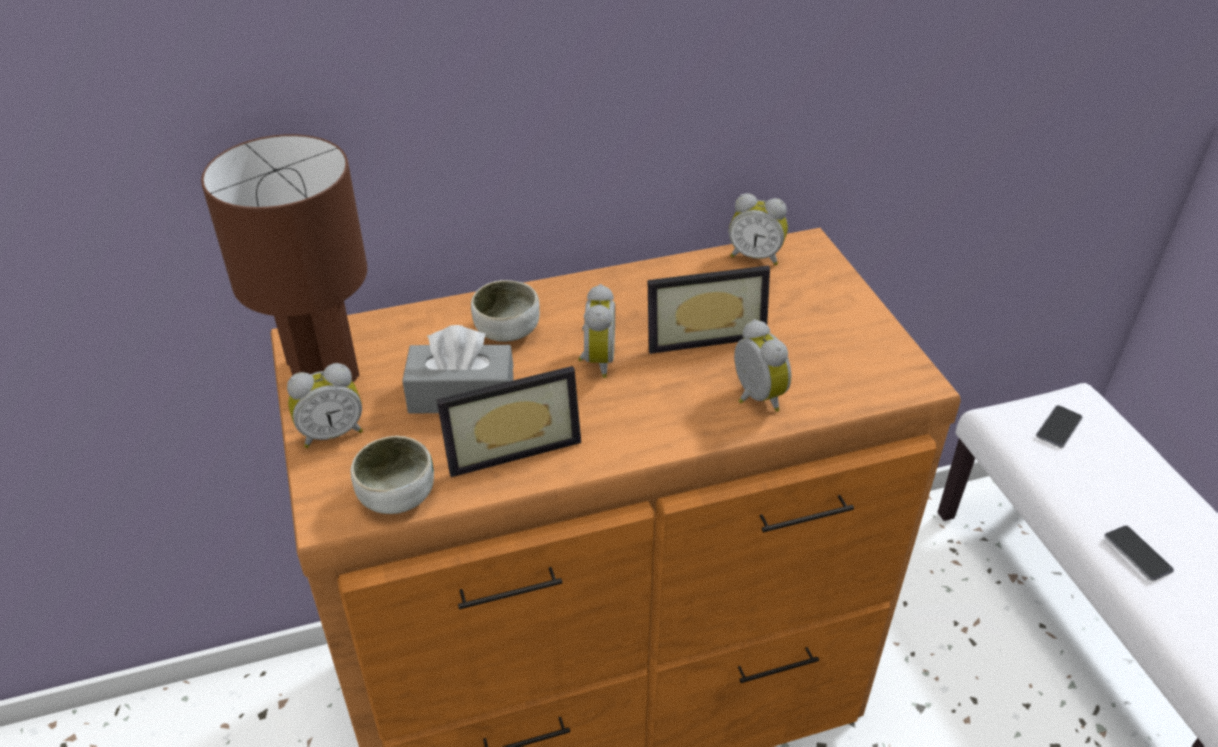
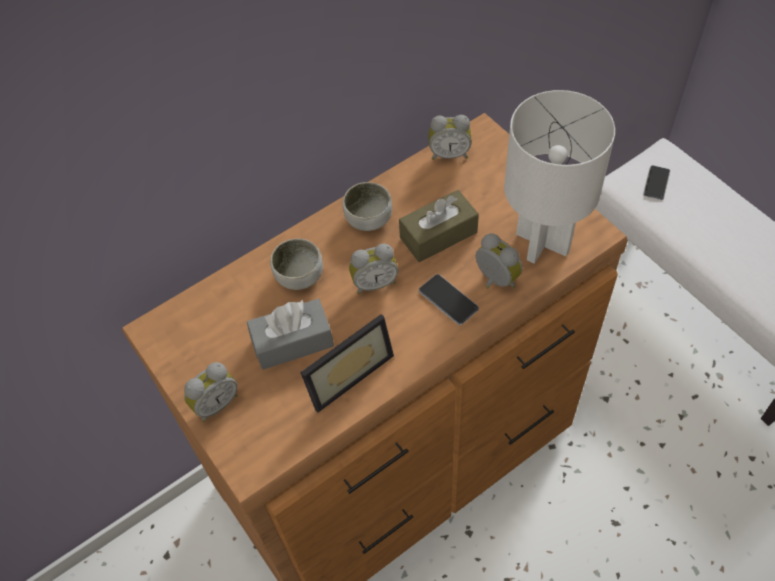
camera: 15 degrees left, 15 degrees up
(322, 369) = (180, 351): brown table lamp -> none
(397, 495) = (287, 439): bowl -> bowl (368, 218)
(596, 361) = (374, 283): alarm clock -> alarm clock turned 90 degrees clockwise
(702, 332) = (438, 235): picture frame -> brown tissue box
(836, 373) = (541, 242): none -> white table lamp
(1137, 554) = (729, 267): phone -> phone (448, 300)

